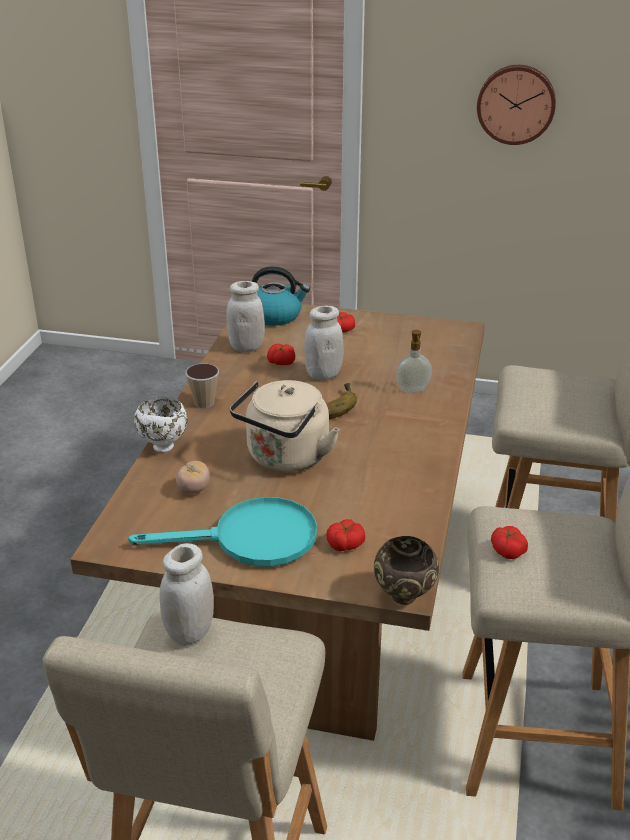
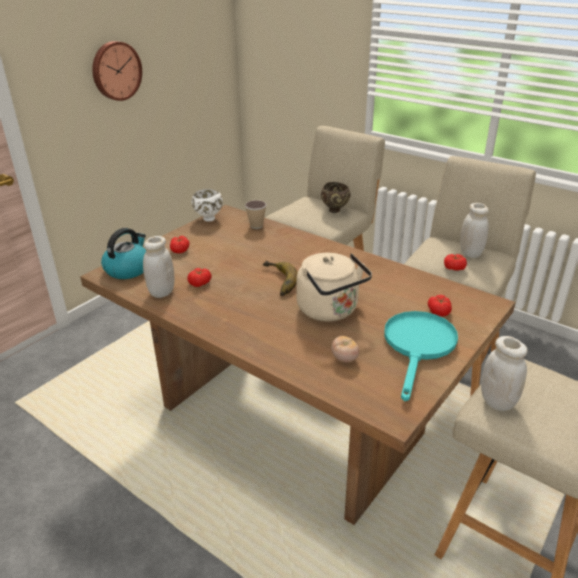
camera: 65 degrees left, 0 degrees up
(163, 446) = (274, 361): white bowl -> white bowl (208, 219)
(204, 403) = (227, 329): cup -> cup (256, 226)
(323, 374) = (234, 271): white jar -> white jar (470, 253)
(404, 598) = (498, 305): brown bowl -> brown bowl (335, 211)
(413, 390) = (284, 246): soap dispenser -> none

